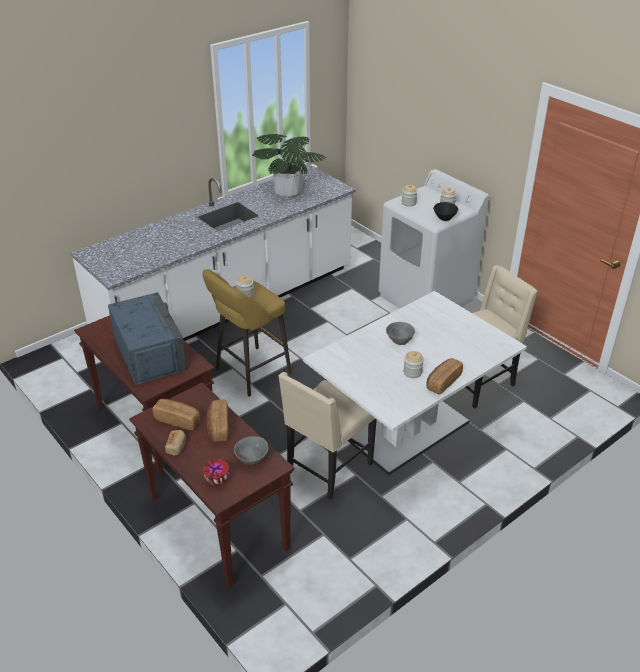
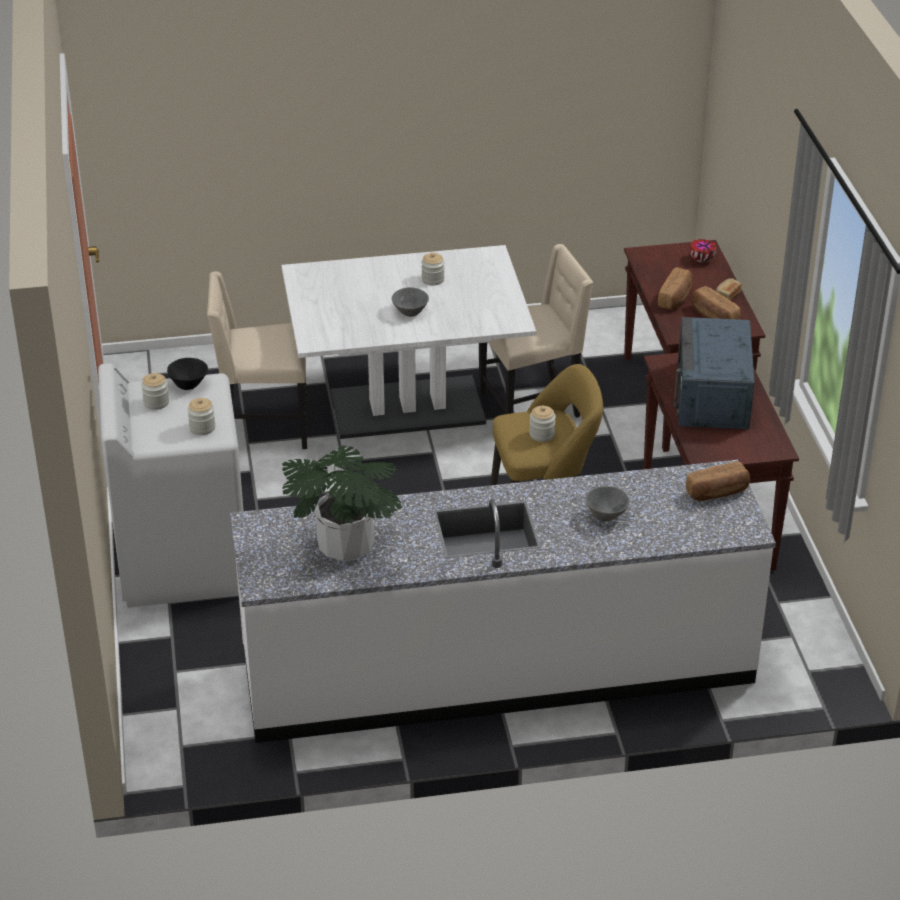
camera: 150 degrees left, 0 degrees up
(251, 459) = (659, 264): grey bowl -> grey bowl (606, 516)
(442, 382) = (412, 262): bread -> bread (717, 492)

